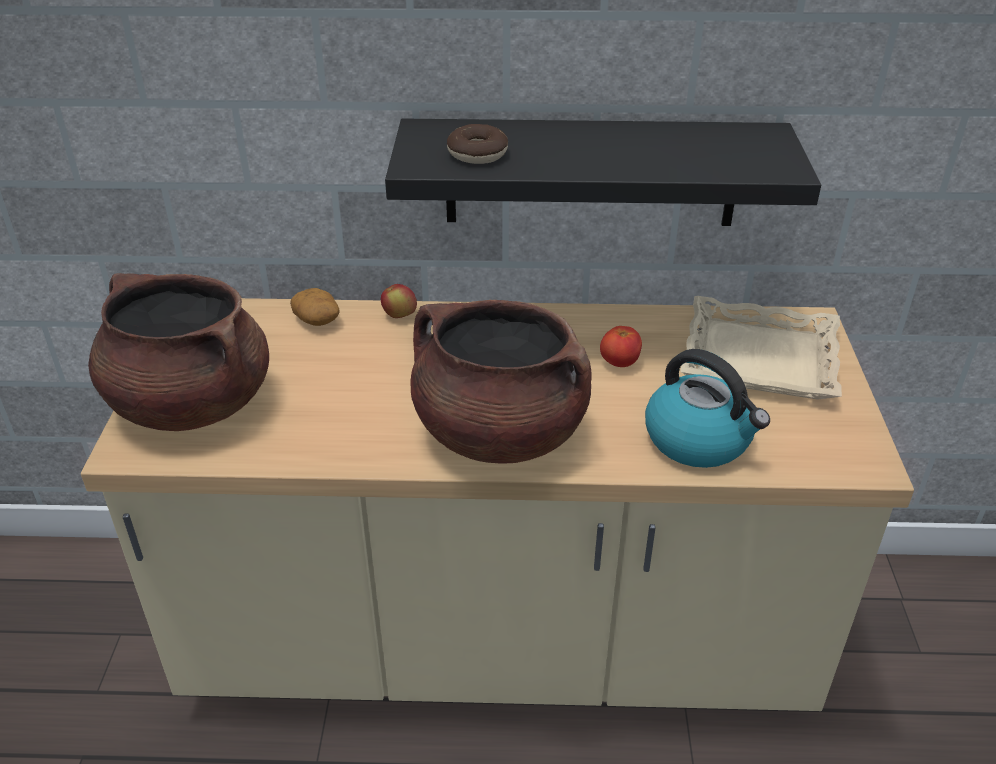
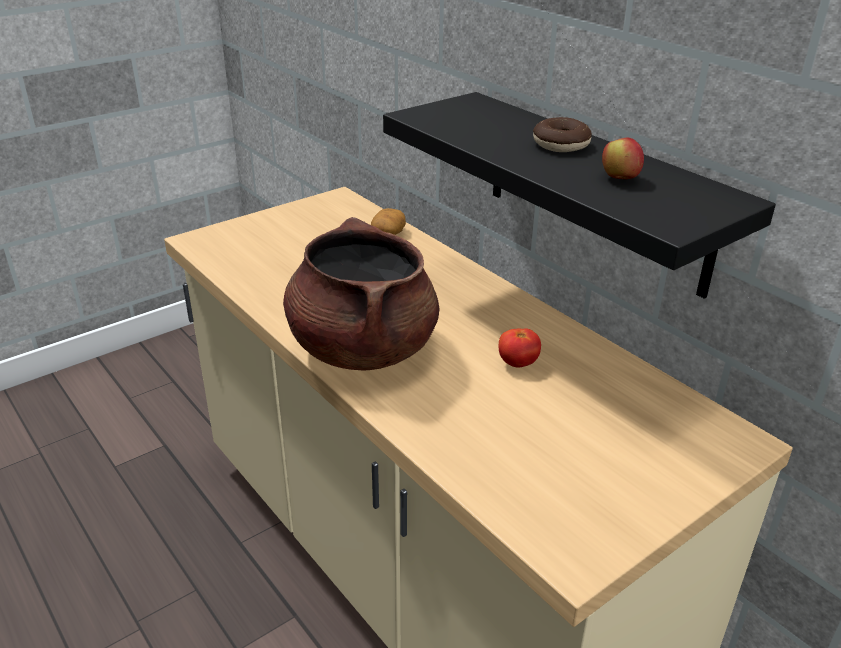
camera: 50 degrees right, 5 degrees down
(190, 403) = (256, 237): brown cooking pot -> none
(399, 316) = (435, 256): apple -> apple (619, 178)
(477, 154) = (467, 123): donut -> donut (561, 144)
(699, 440) = (475, 443): kettle -> none
(759, 359) = (633, 432): beige tray -> none

